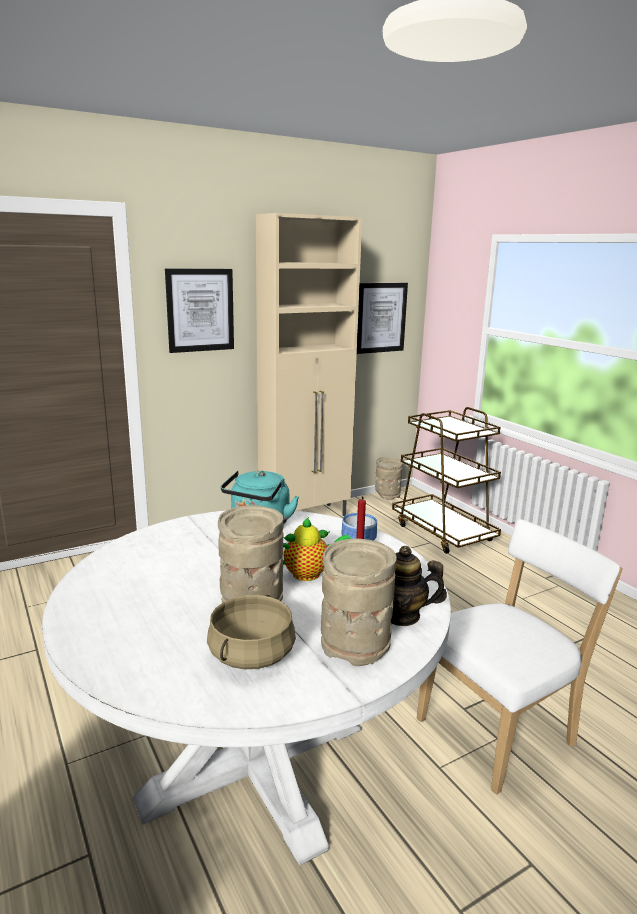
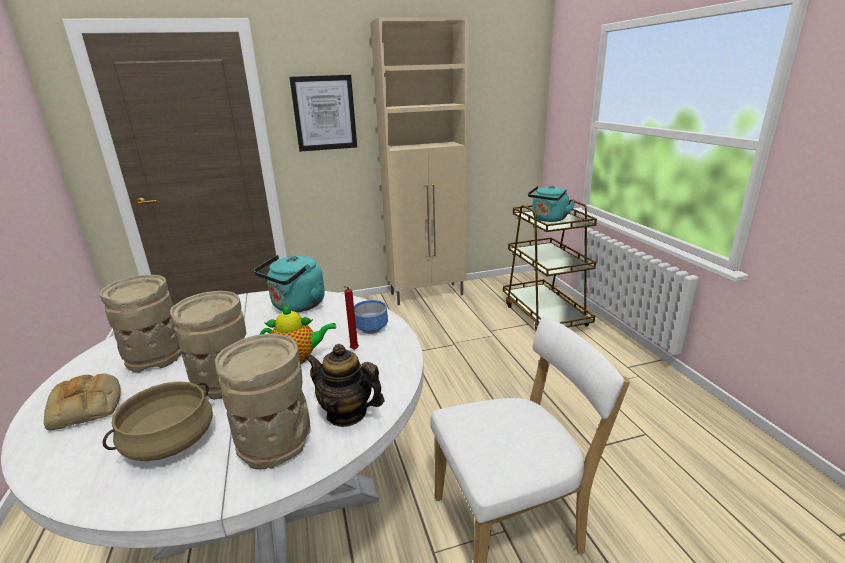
camera: 15 degrees right, 5 degrees up
(125, 636) = (87, 407): none -> bread
(381, 317) = (500, 116): picture -> none
(387, 495) = (508, 278): beige vase -> beige vase (155, 356)
(449, 428) = (548, 219): none -> turquoise kettle

